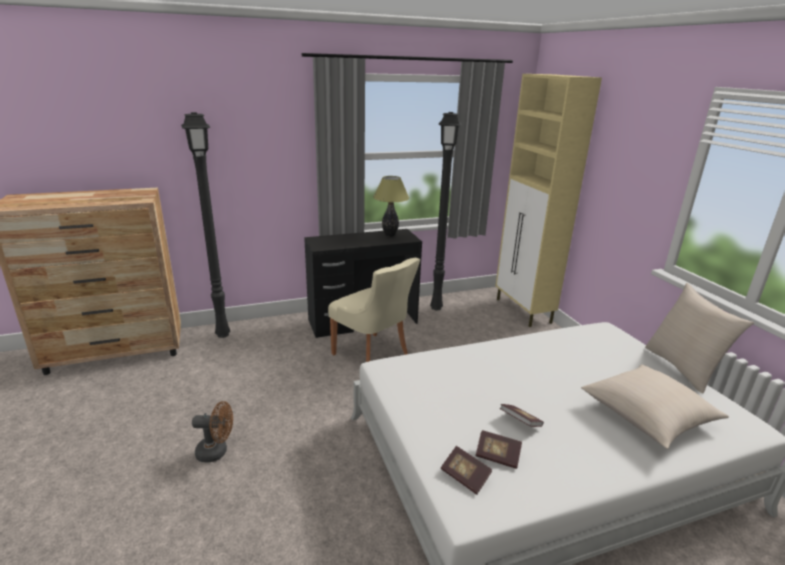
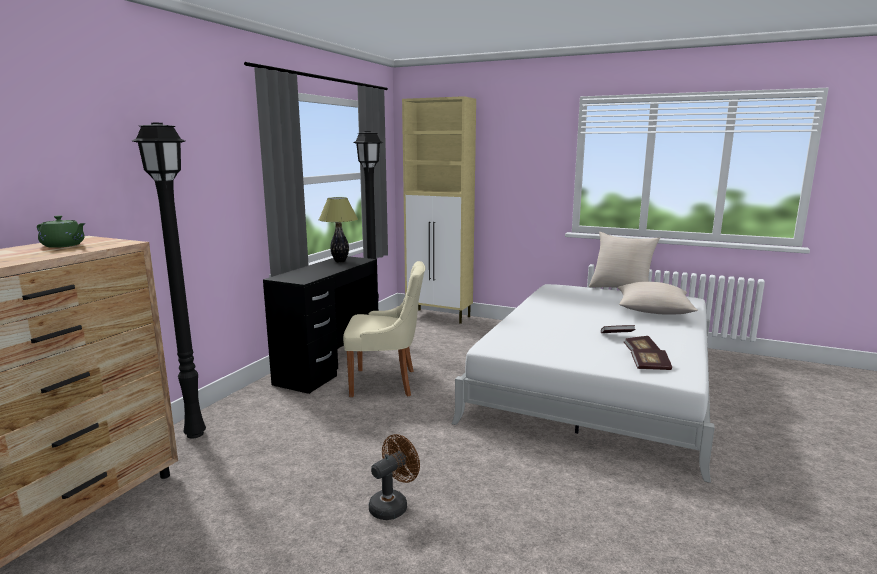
camera: 45 degrees left, 10 degrees down
(118, 195) = (64, 245): none -> green teapot

